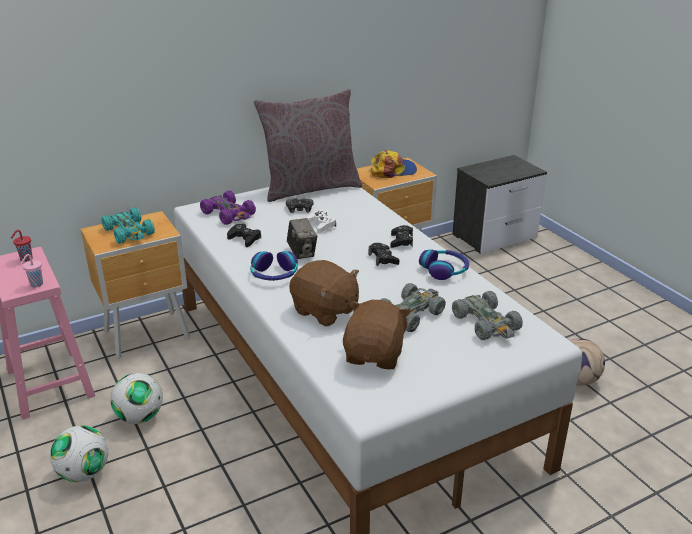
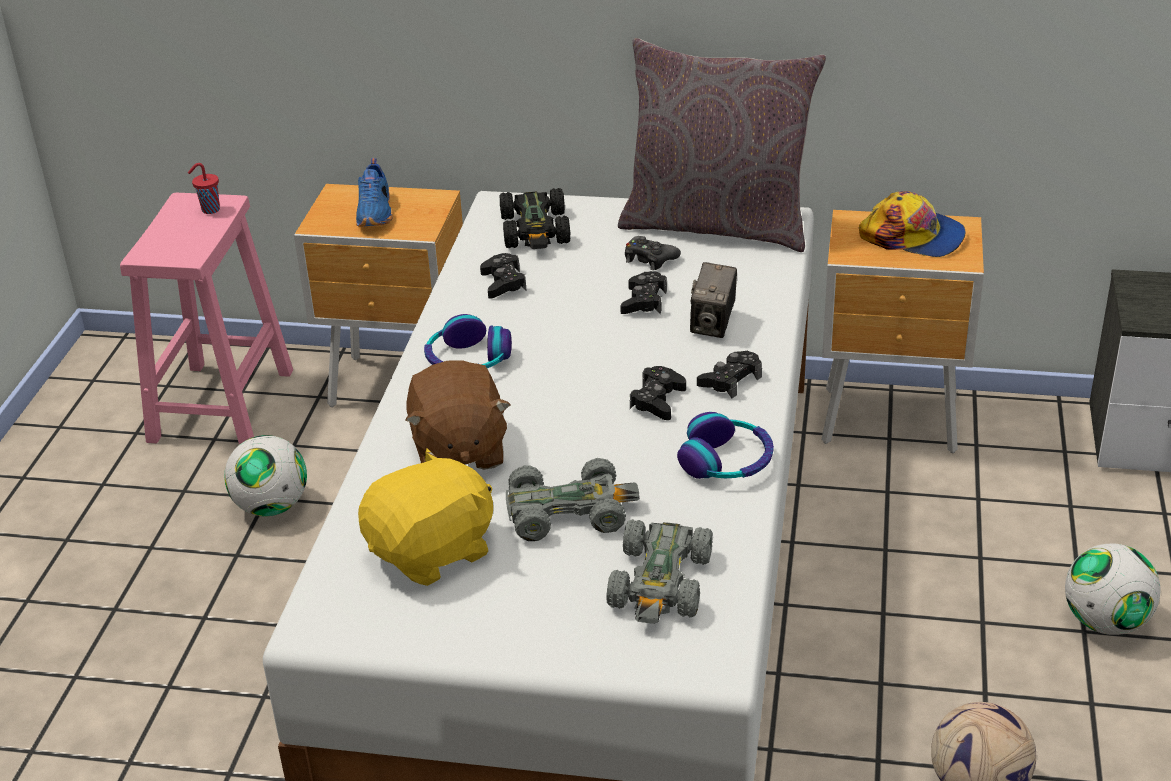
camera: 40 degrees right, 5 degrees up
(36, 284) = (178, 254): pink cup -> none
(84, 473) = (140, 551): football -> football (1105, 622)
(129, 232) = (376, 213): turquoise toy car -> blue shoe
(229, 214) = (535, 230): purple toy car -> black toy car
(302, 253) = (552, 339): camera -> camera (713, 325)
(321, 225) = (644, 301): white game controller -> black game controller
(375, 355) = (433, 552): brown plush toy -> yellow plush toy

